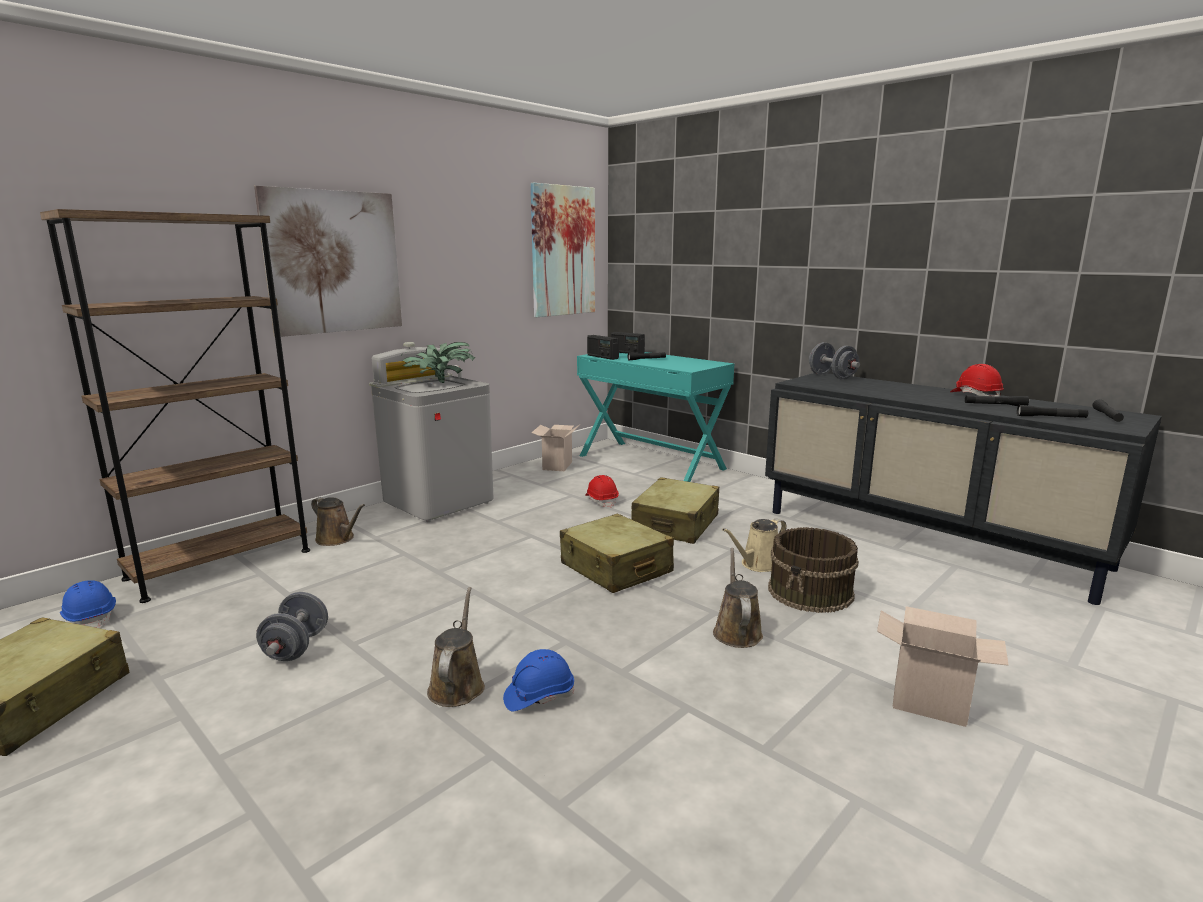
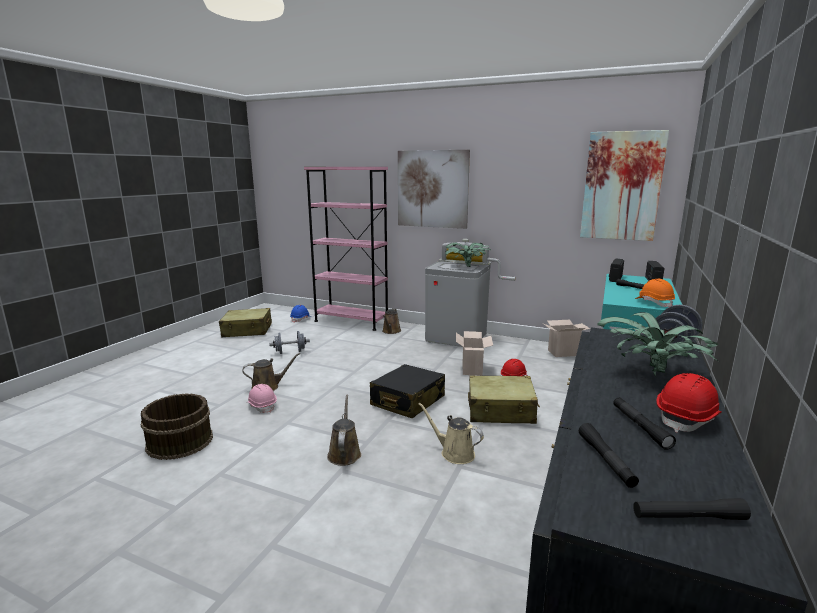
camera: 70 degrees right, 0 degrees up
(220, 564) = (351, 321): brown bookcase -> pink bookcase
(539, 696) = (262, 406): blue hard hat -> pink hard hat
(615, 568) = (407, 401): beige suitcase -> black suitcase
(702, 363) = (654, 303): none -> orange hard hat
(736, 631) = (344, 453): brown watering can -> brown watering can turned 75 degrees counterclockwise
(811, 592) = (422, 481): brown bucket -> brown bucket (179, 442)
(898, 389) = (655, 375): none -> potted plant
(931, 703) = (272, 544): cardboard box -> cardboard box (473, 370)

